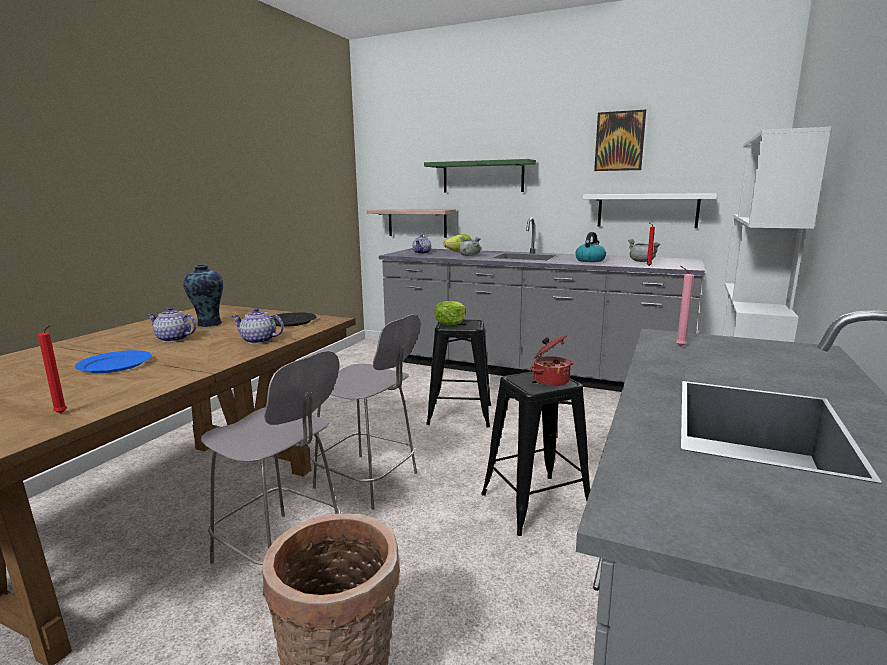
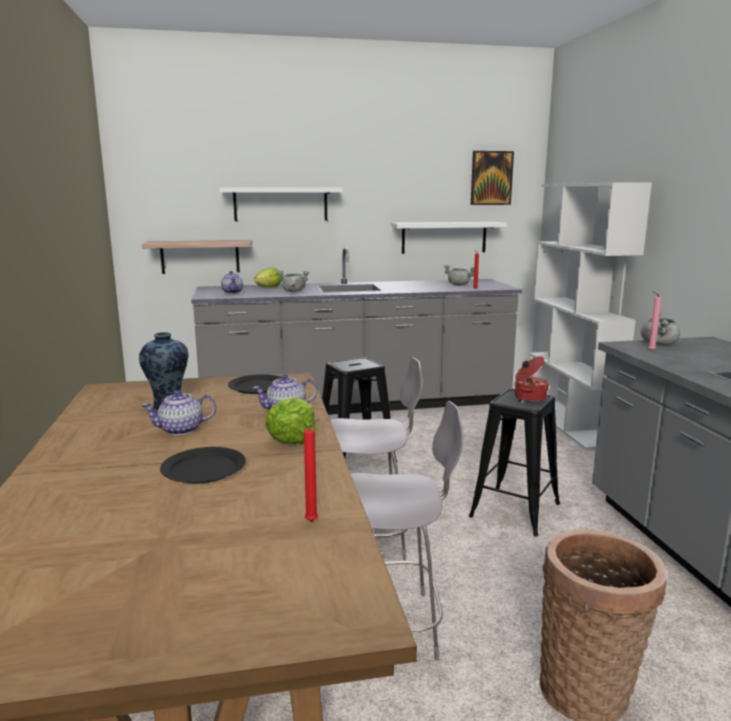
camera: 35 degrees left, 0 degrees up
(114, 364) = (203, 469): blue plate -> black plate
(450, 323) = (345, 364): lettuce -> lettuce (292, 437)
(483, 177) = (280, 204): green shelf -> white shelf
(590, 260) = (416, 287): kettle -> none
(619, 141) = (417, 173): picture -> picture (491, 178)
(717, 341) = (659, 344): none -> grey cooking pot

